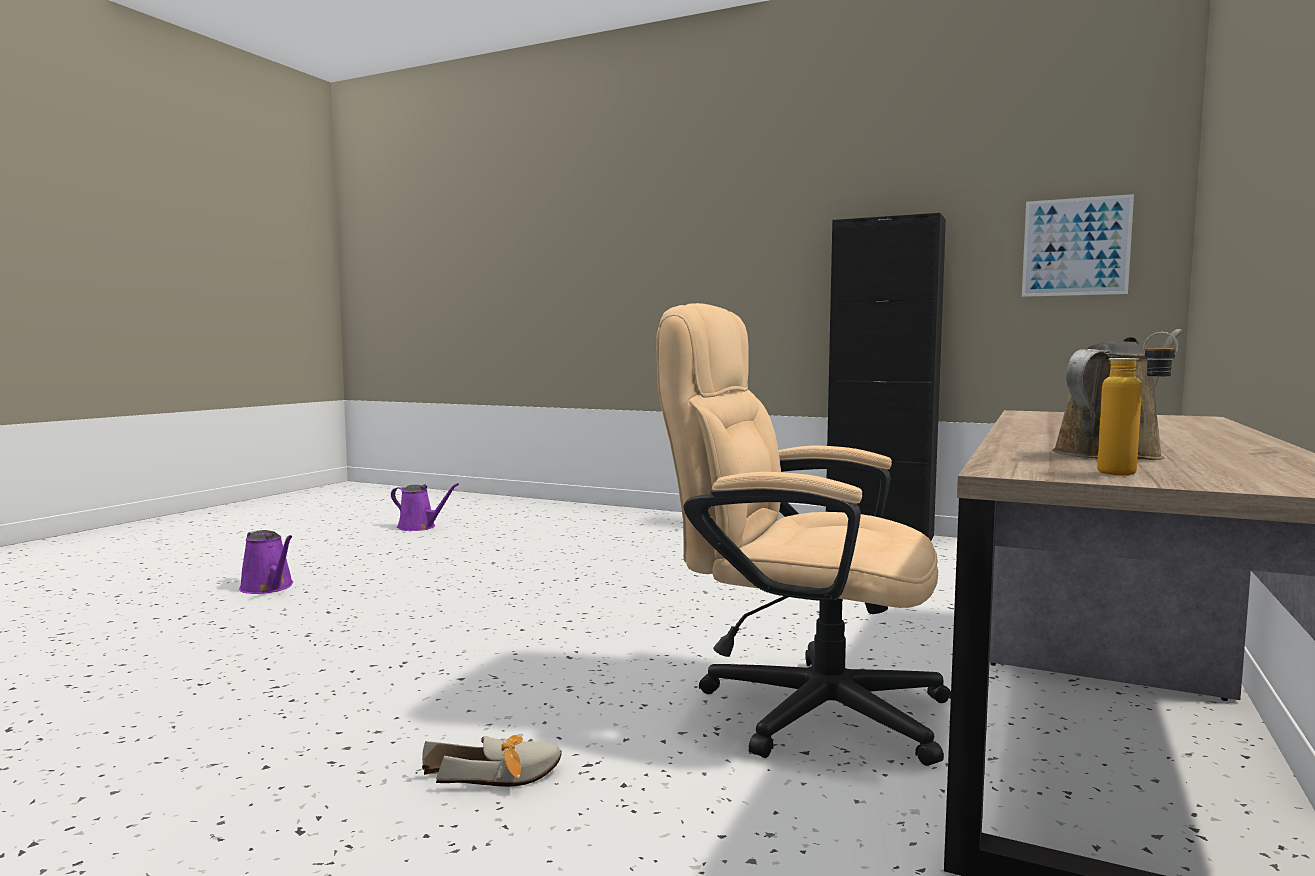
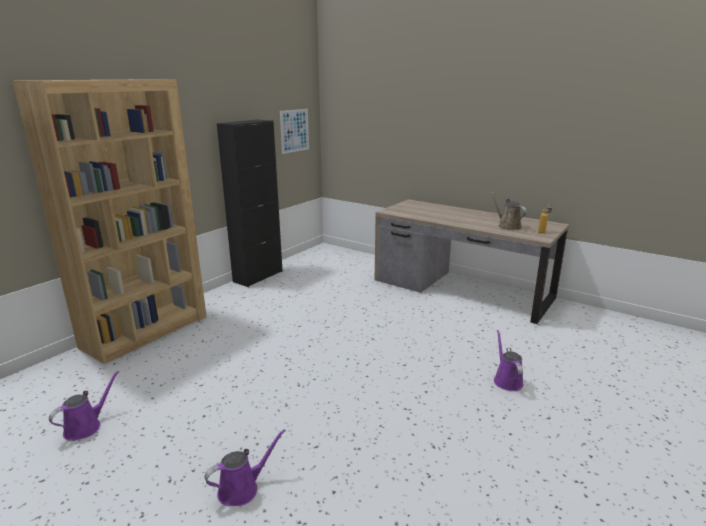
camera: 80 degrees left, 15 degrees up
(502, 776) = (506, 380): shoe -> purple watering can
(633, 515) = (146, 331): none -> brown bookcase
(799, 706) = (452, 326): beige office chair -> none

